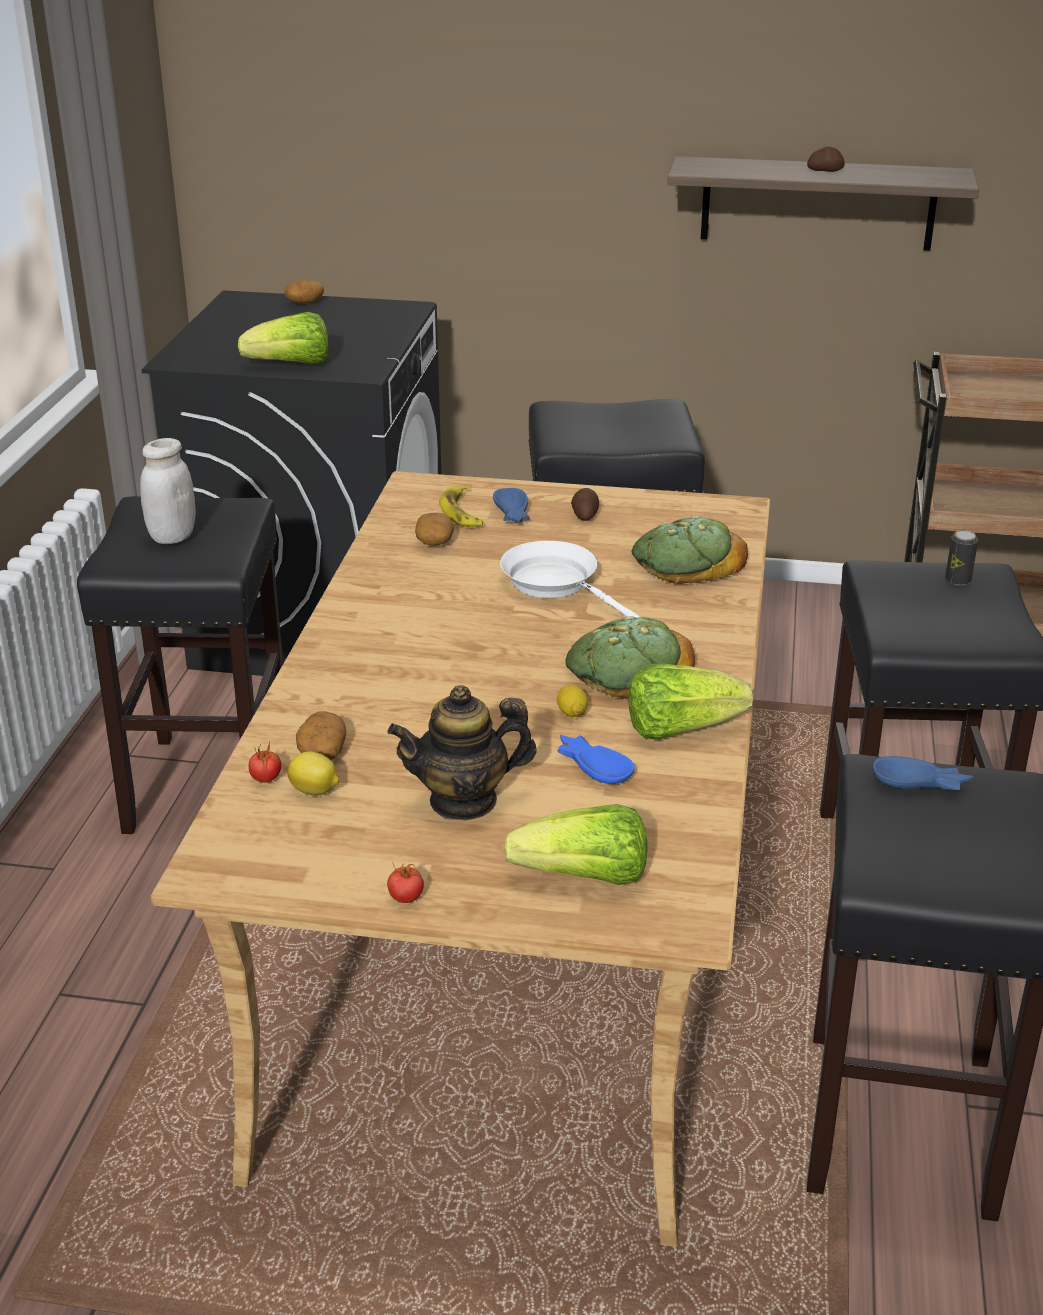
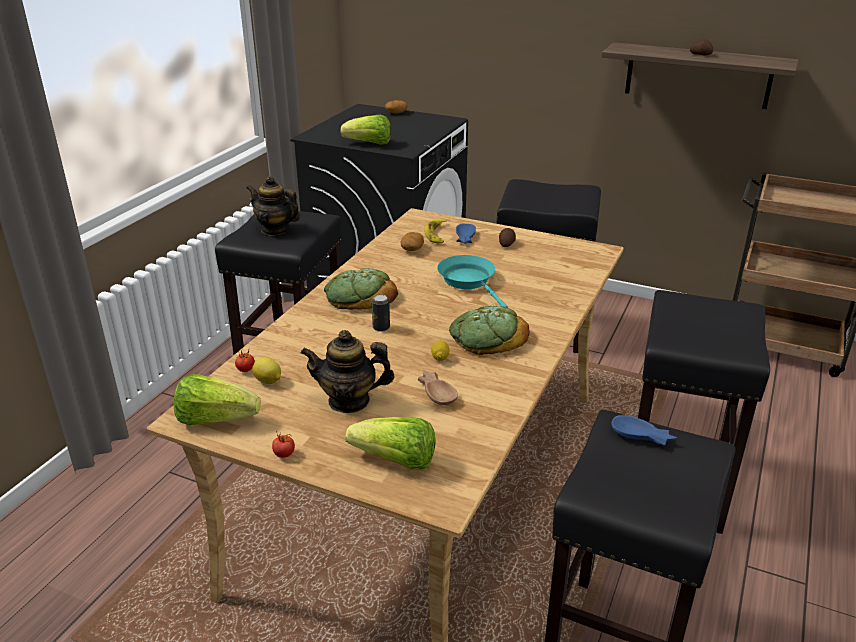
camera: 15 degrees right, 0 degrees up
(172, 536) = (275, 230): white jar -> teapot
(322, 751) = (285, 358): potato -> none
(556, 584) = (469, 281): white frying pan -> turquoise frying pan
(594, 766) = (437, 392): blue bowl -> brown bowl
(680, 728) = (501, 377): lettuce -> lettuce (215, 419)
(687, 561) = (554, 277): bread -> bread (360, 295)
(958, 580) = (724, 310): can -> can (381, 327)

